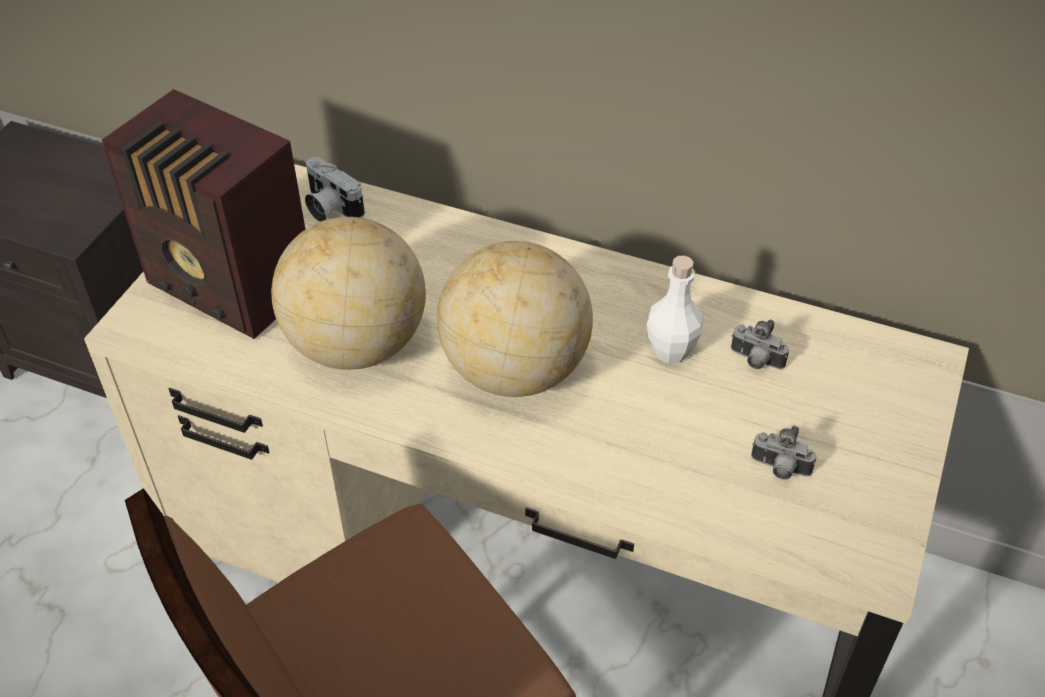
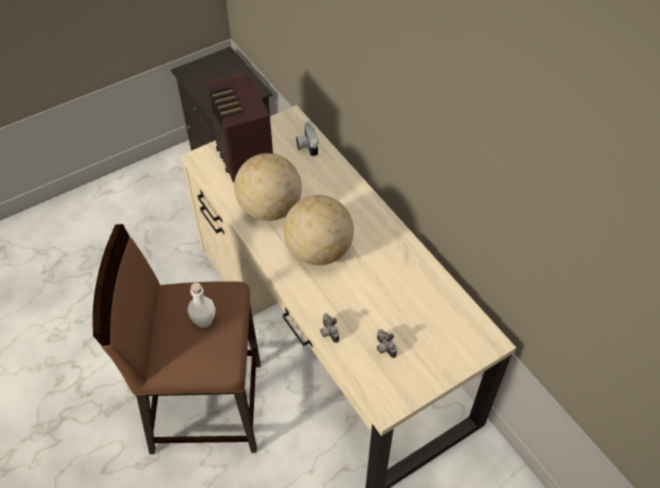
camera: 35 degrees right, 5 degrees up
(671, 351) = (386, 277): white bottle -> white bottle (204, 320)
(755, 361) = (416, 300): camera -> camera (328, 332)

